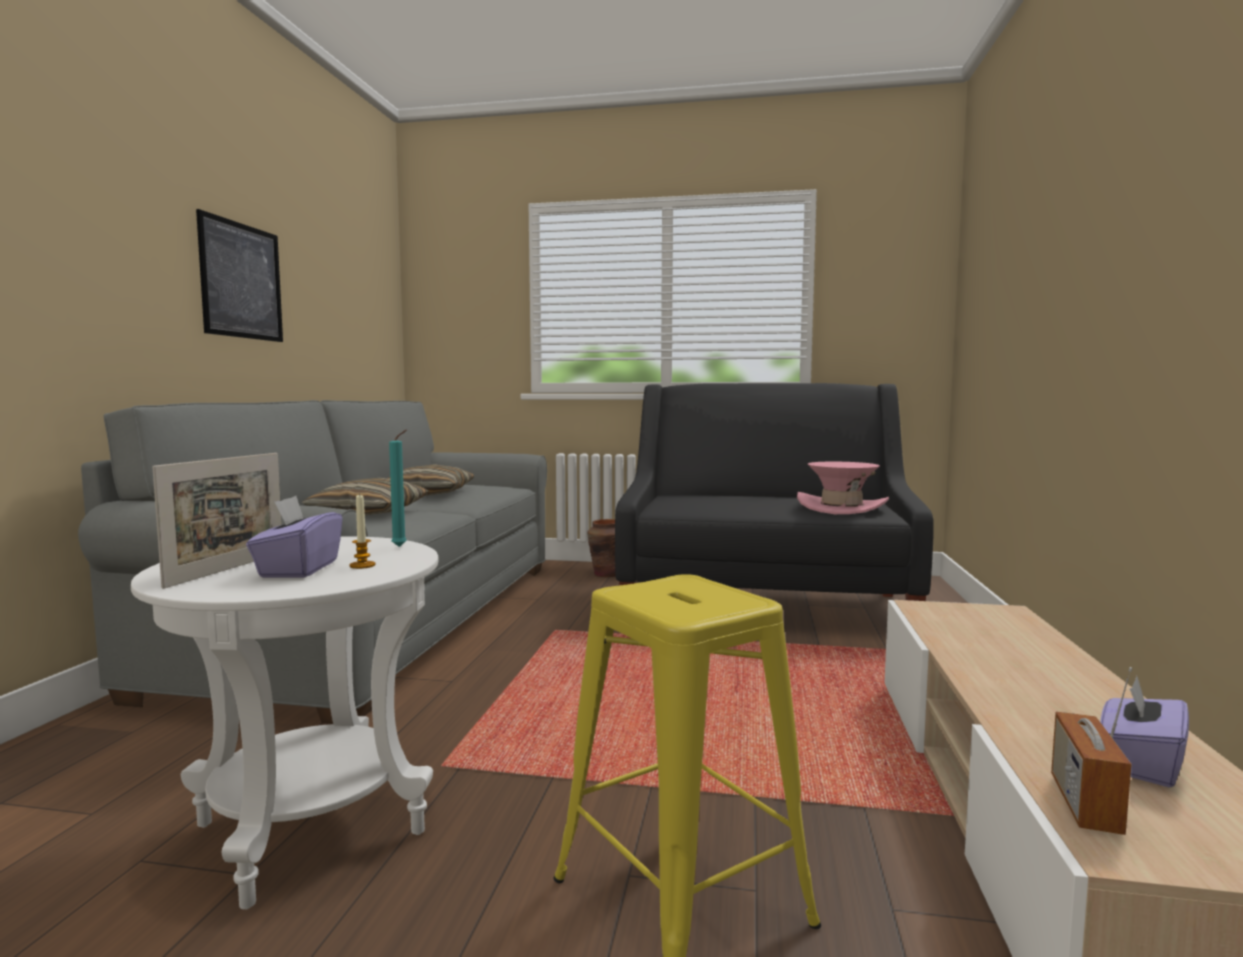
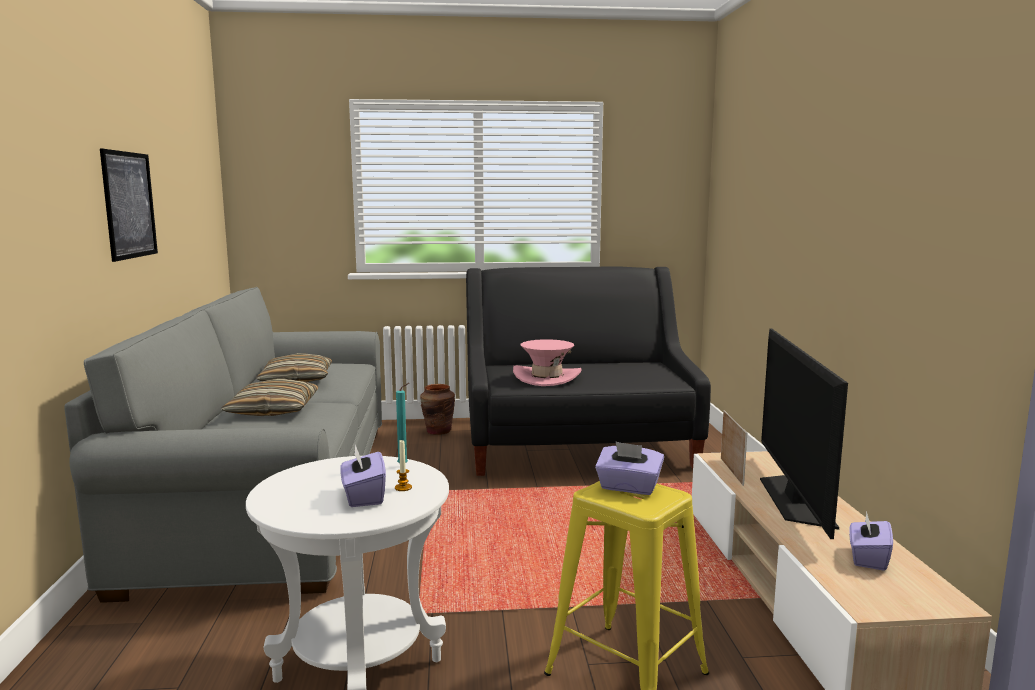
camera: 15 degrees left, 5 degrees up
(228, 569) = (311, 501): picture frame -> picture frame (731, 471)
(685, 589) = (628, 487): none -> purple tissue box
(841, 507) = (641, 376): pink hat -> pink hat (547, 377)
(1025, 665) = (794, 499): none -> television
(1085, 804) = (847, 586): radio -> none

